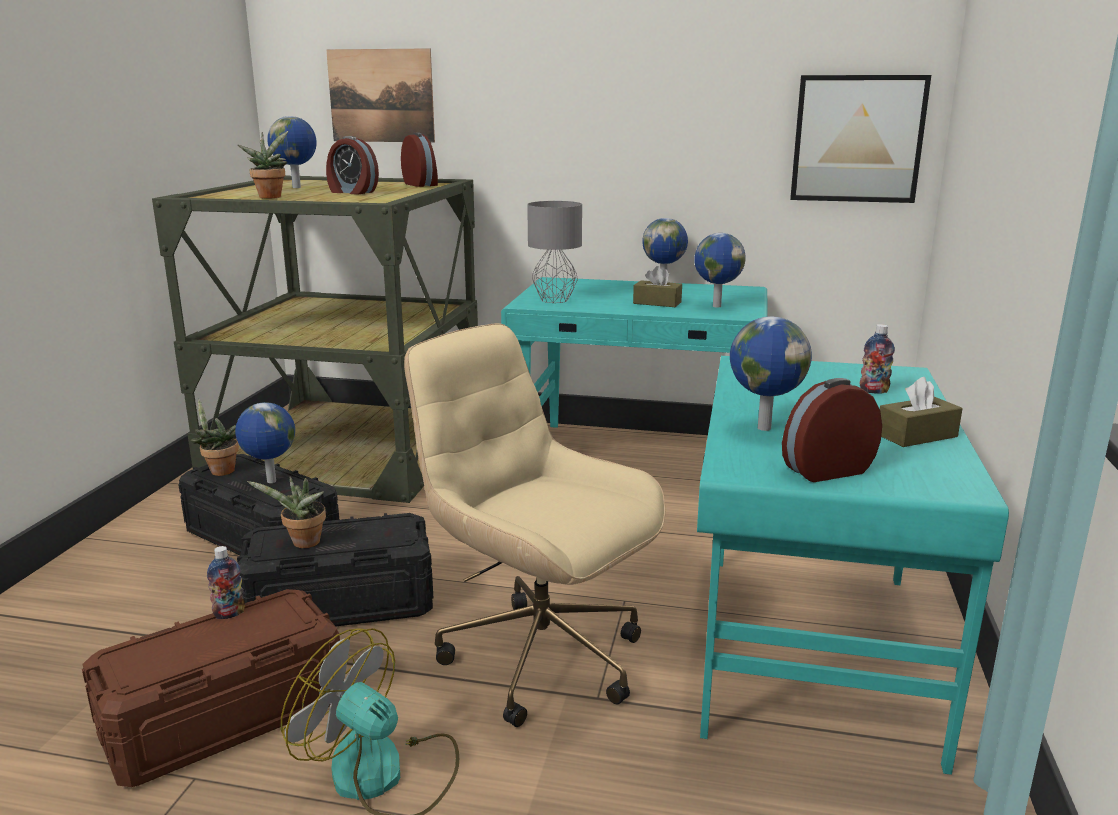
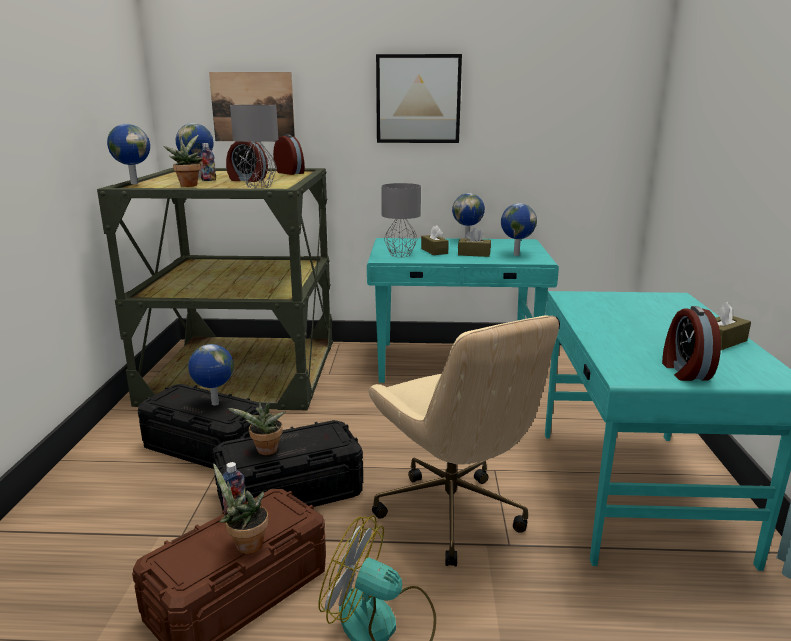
camera: 10 degrees left, 0 degrees up
(219, 471) = (169, 398): potted plant -> potted plant (245, 545)
(355, 200) = (259, 186): none -> grey table lamp
(536, 656) = (452, 518): beige office chair -> beige office chair turned 150 degrees counterclockwise
(604, 297) = (434, 251): none -> brown tissue box
(762, 428) = (619, 343): globe -> globe (133, 183)
(825, 470) = (684, 371): alarm clock -> alarm clock turned 60 degrees counterclockwise
(857, 139) = (598, 136): picture -> picture (418, 99)
(873, 391) = (668, 311): bottle -> bottle (208, 180)

